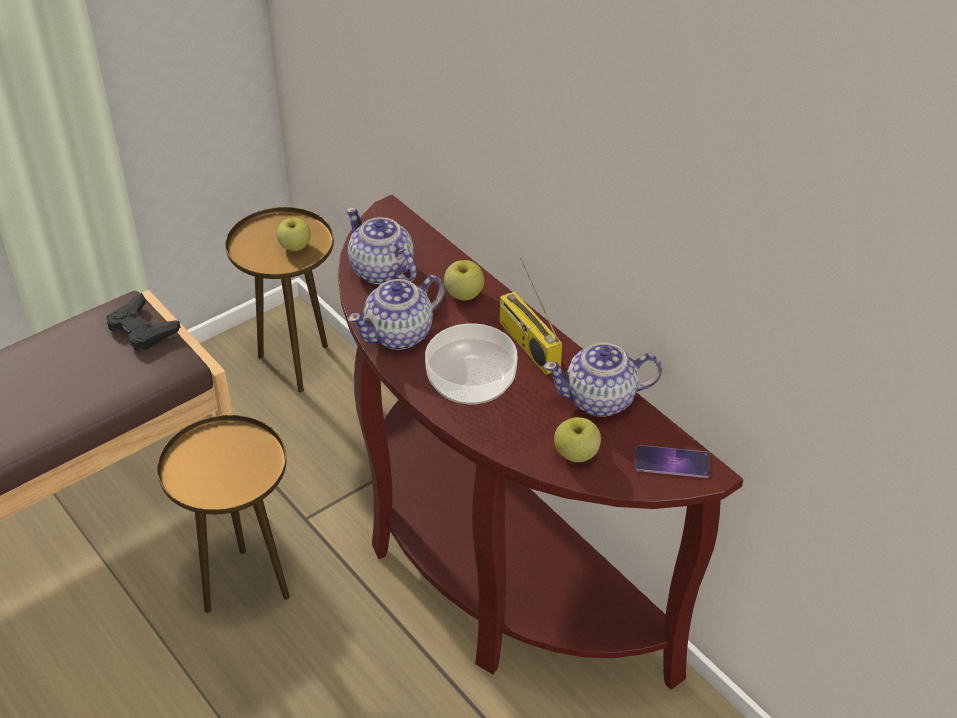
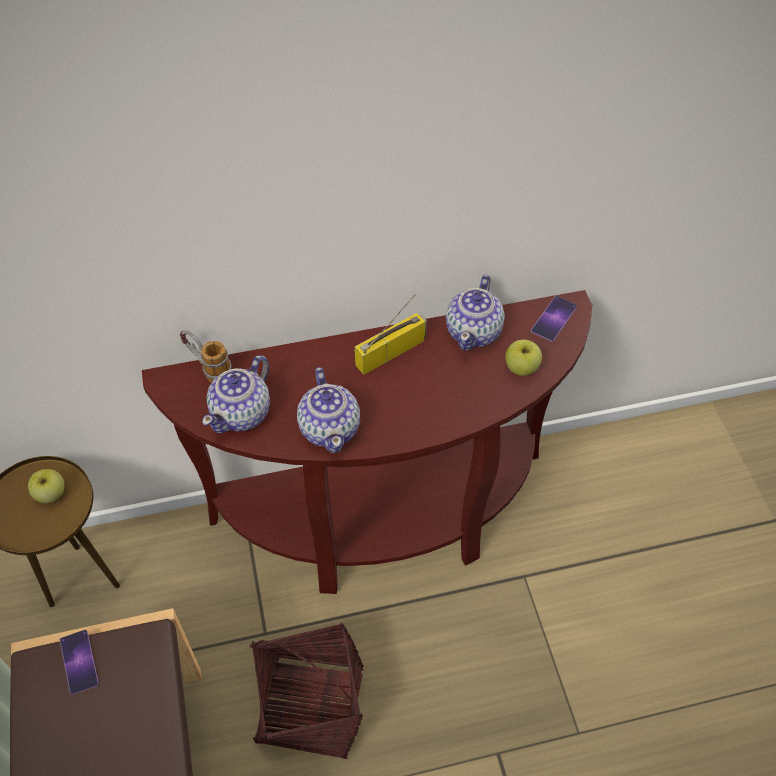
camera: 65 degrees left, 10 degrees up
(142, 329) = (79, 662): black game controller -> phone
(245, 585) = (310, 705): brown side table -> basket
(381, 271) = (242, 413): teapot -> teapot turned 45 degrees counterclockwise
(420, 231) = (208, 368): none -> mug
(464, 294) = (308, 368): apple -> none
(470, 381) = (412, 402): bowl -> none
(527, 344) = (391, 351): radio -> radio turned 150 degrees clockwise

